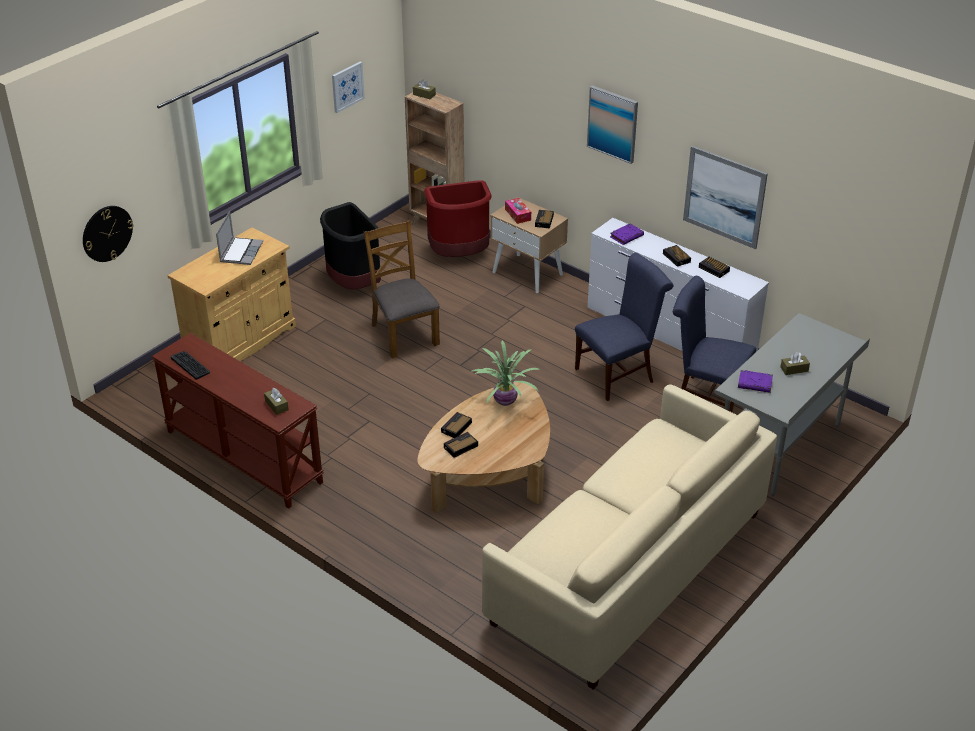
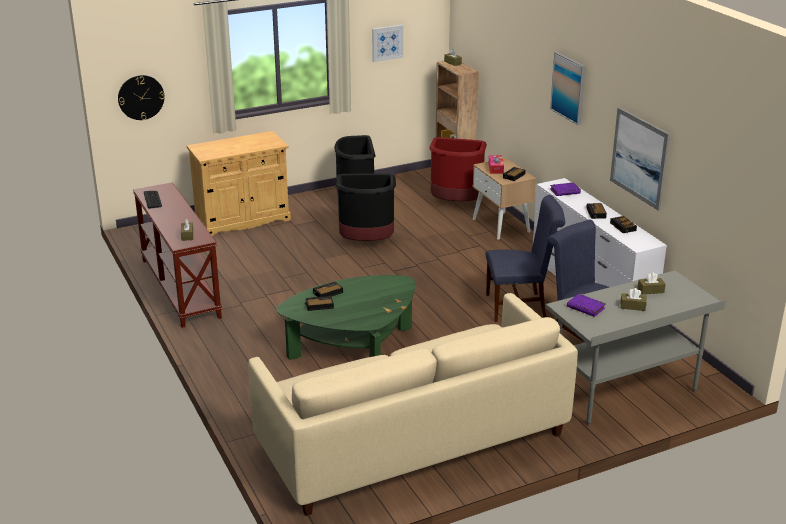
camera: 25 degrees right, 10 degrees down
(241, 252) = (250, 142): laptop -> none
(403, 334) = (367, 242): brown chair -> black trash can
(490, 474) = (353, 346): brown coffee table -> green coffee table
(504, 401) = (381, 285): potted plant -> none
(796, 345) = (650, 290): none -> brown tissue box

